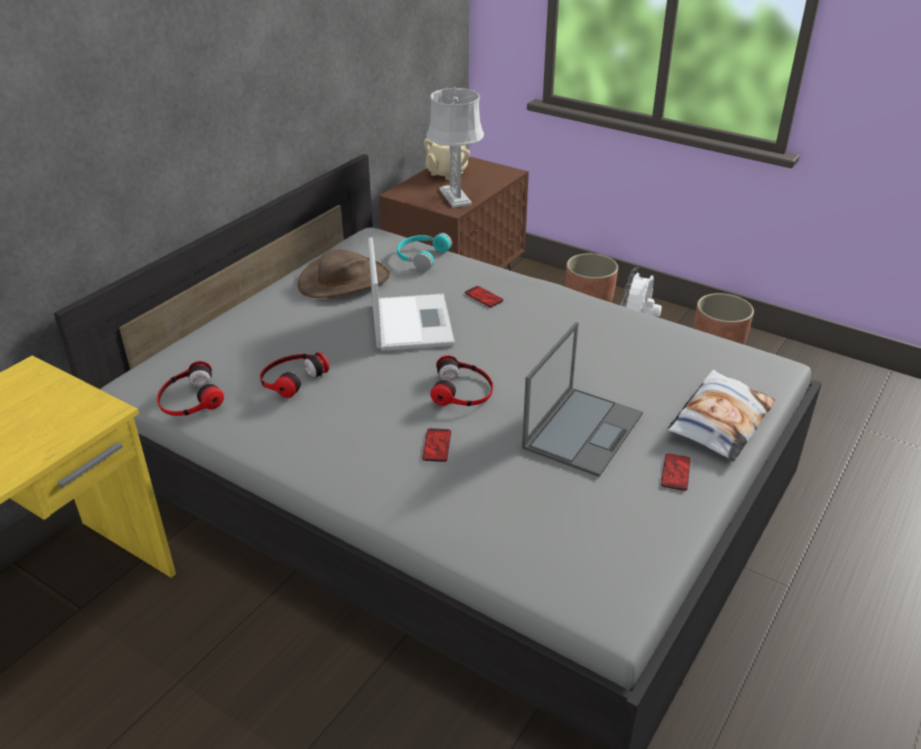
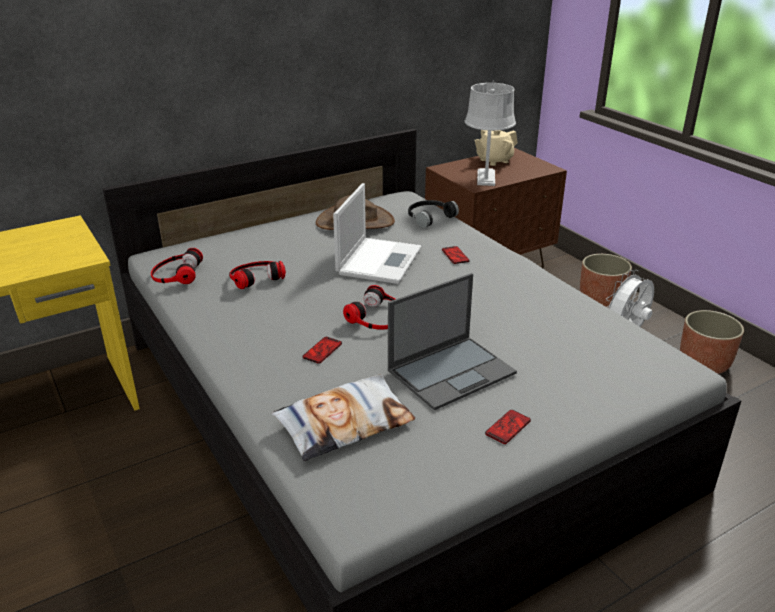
camera: 25 degrees right, 5 degrees down
(421, 257) = (429, 218): turquoise headphones -> black headphones
(719, 421) = (586, 399): pillow -> pillow (344, 423)

